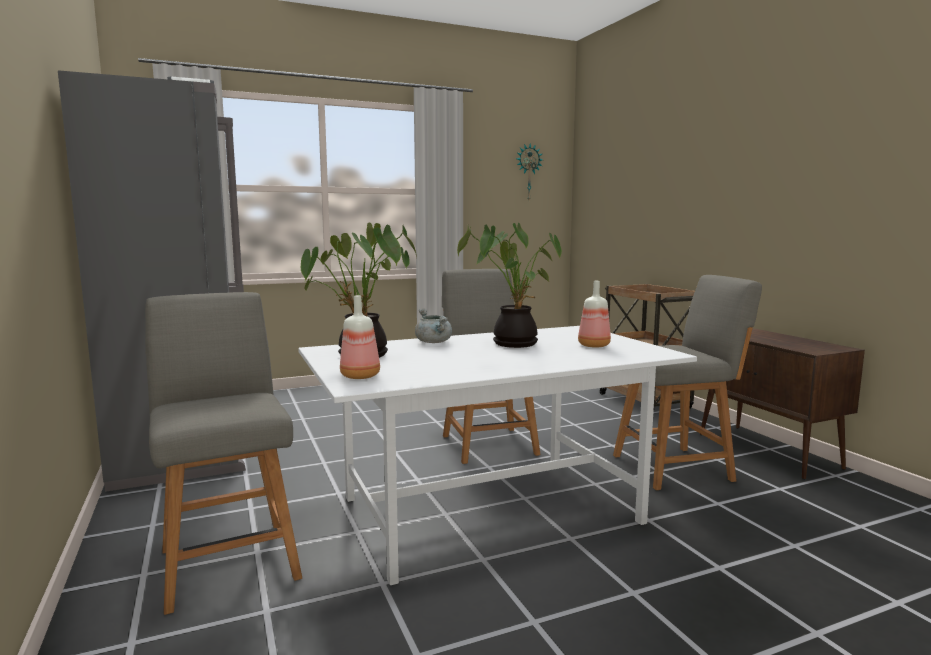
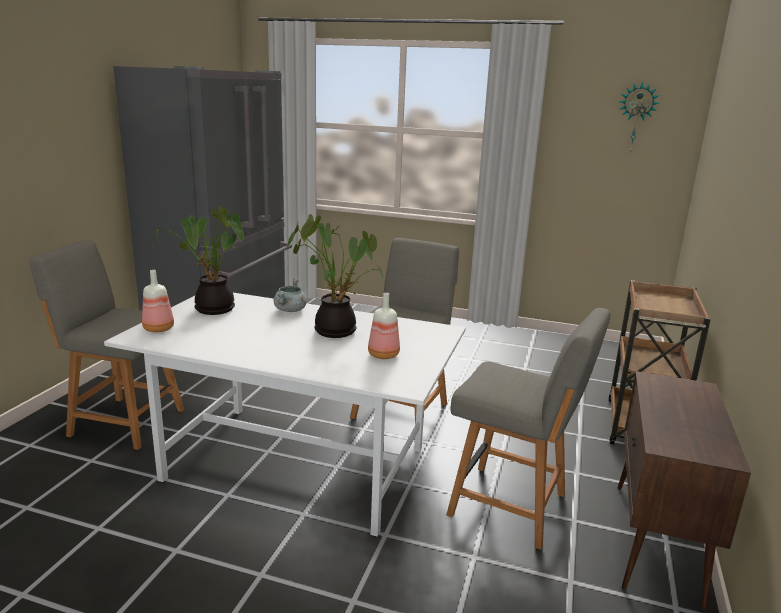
camera: 40 degrees right, 10 degrees up
(229, 560) = (124, 422): grey chair -> grey chair turned 90 degrees counterclockwise

